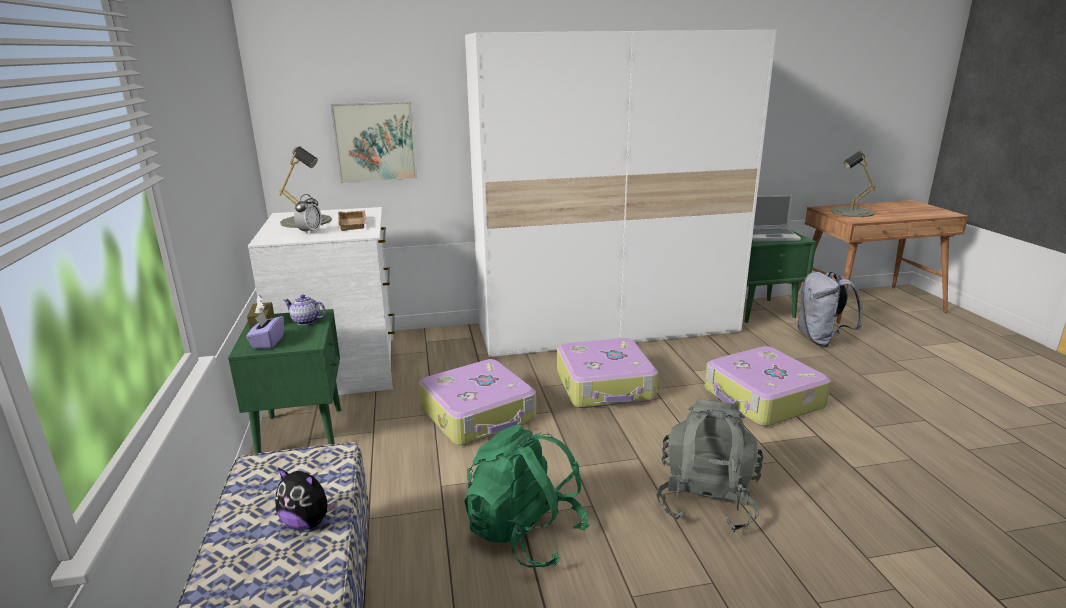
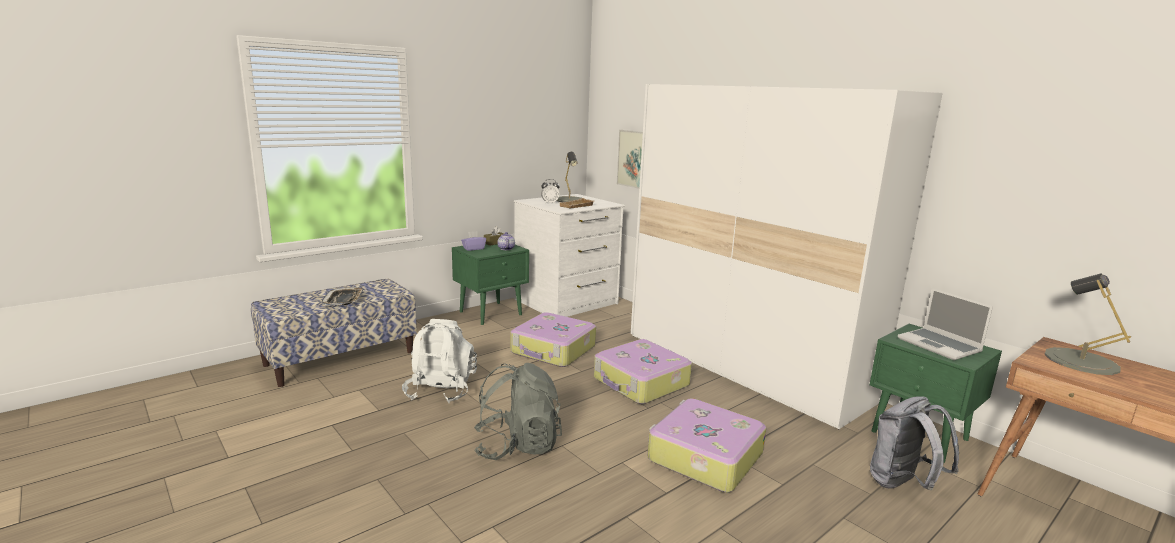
camera: 60 degrees right, 5 degrees down
(307, 522) = (344, 300): plush toy -> tray
(525, 534) = (441, 390): green backpack -> white backpack

